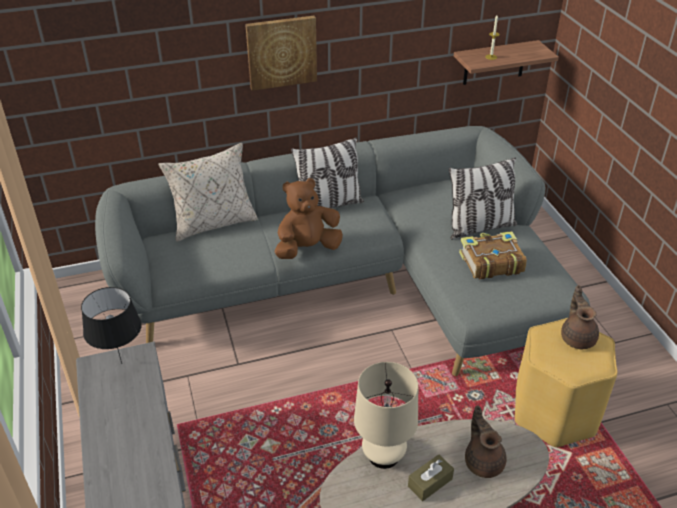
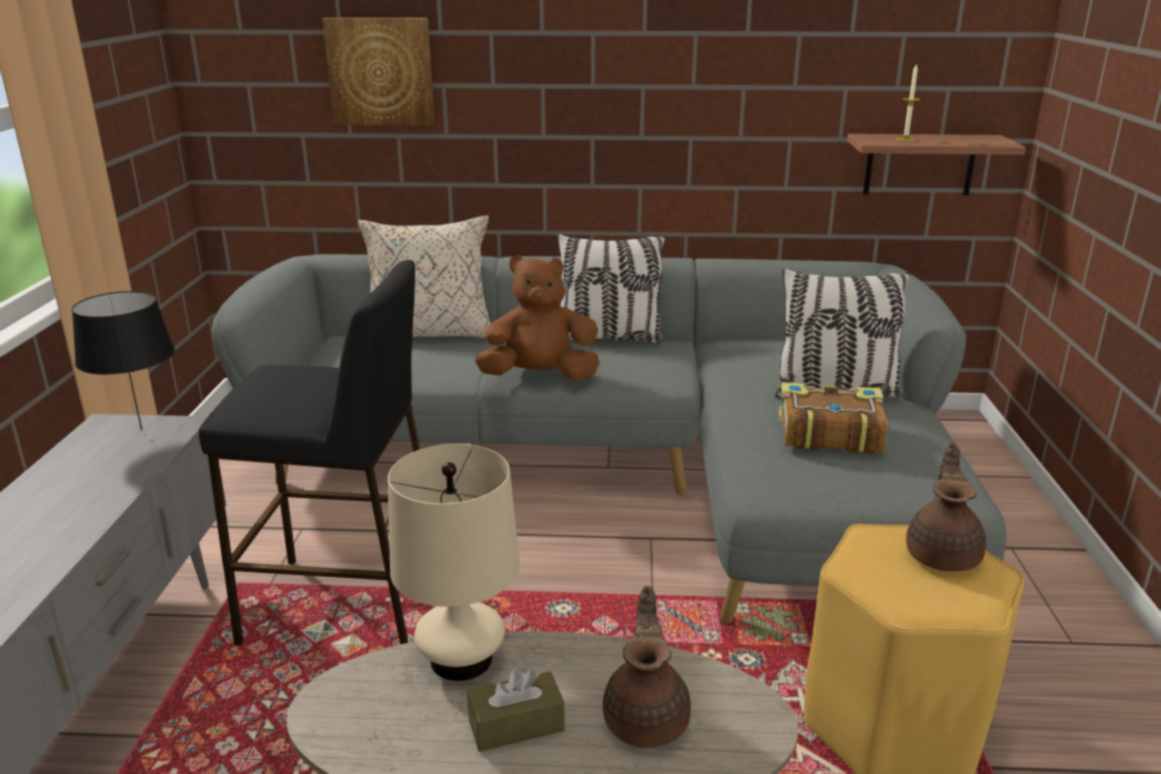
camera: 20 degrees right, 15 degrees down
(252, 421) = (347, 606): none -> black stool
(281, 52) = (567, 92): picture -> picture (381, 72)

